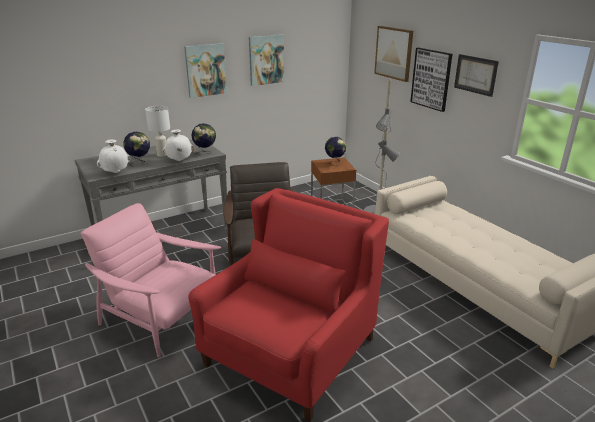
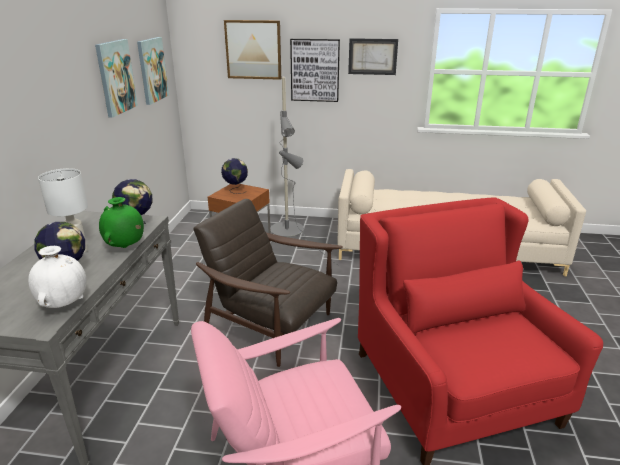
camera: 50 degrees left, 0 degrees up
(179, 161) = (125, 247): white vase -> green vase
(205, 70) = (61, 102): picture -> picture (152, 70)

